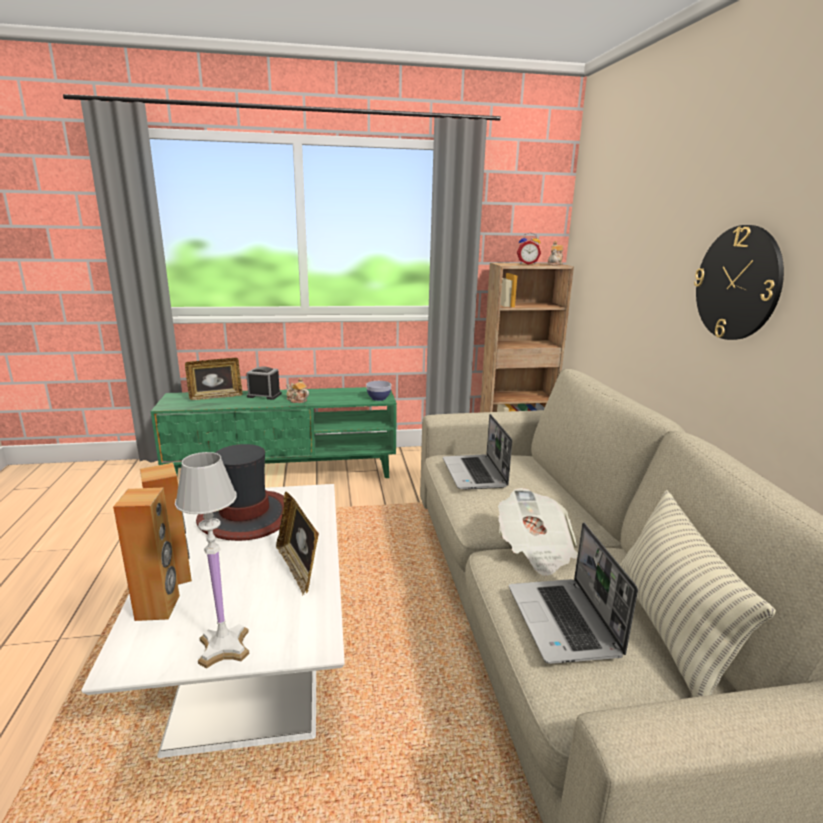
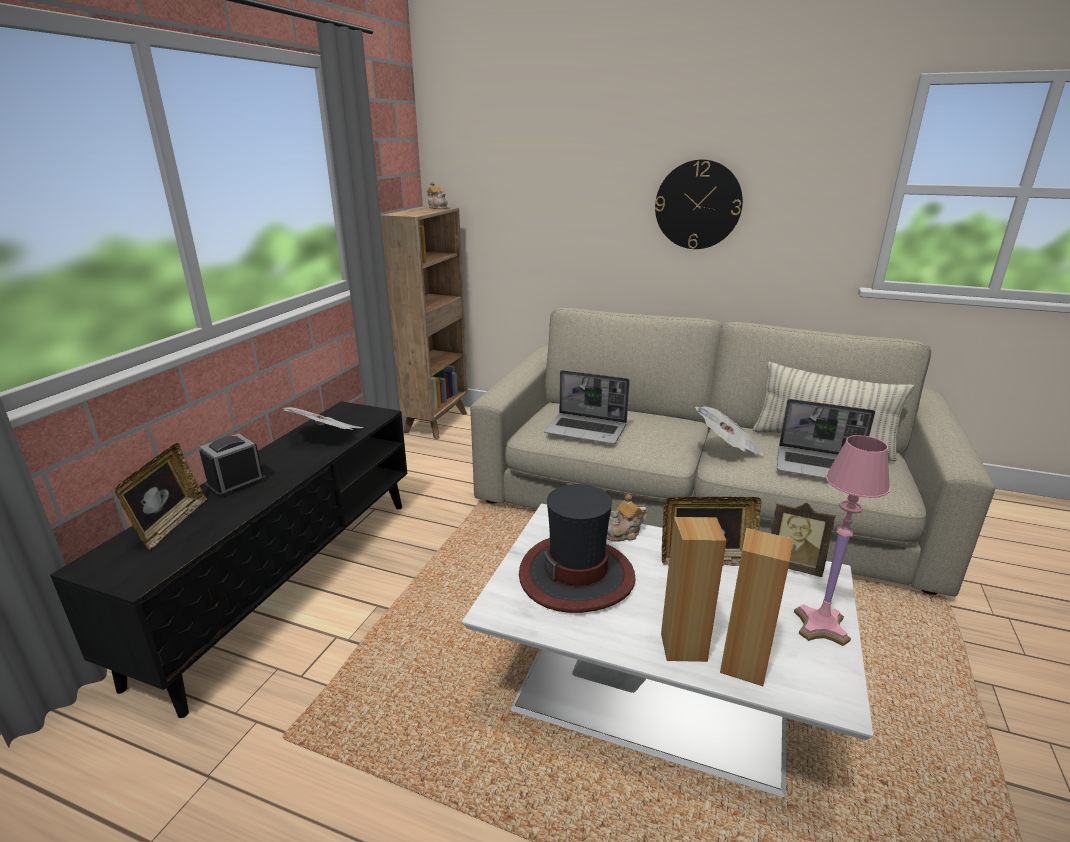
camera: 60 degrees left, 5 degrees up
(224, 646) = (820, 626): white table lamp -> pink table lamp
(285, 472) = (287, 579): green tv stand -> black tv stand
(297, 400) = (298, 464): teapot -> teapot (623, 533)
(319, 620) = (793, 565): none -> picture frame
(337, 396) = (326, 436): none -> newspaper
(378, 398) = (372, 415): bowl -> none
(527, 264) = (418, 211): alarm clock -> none

